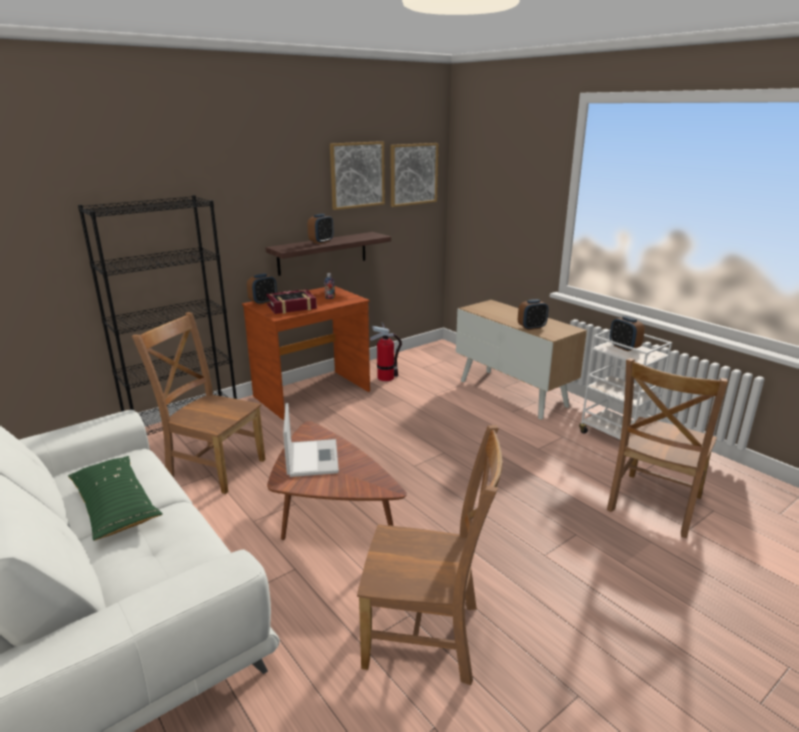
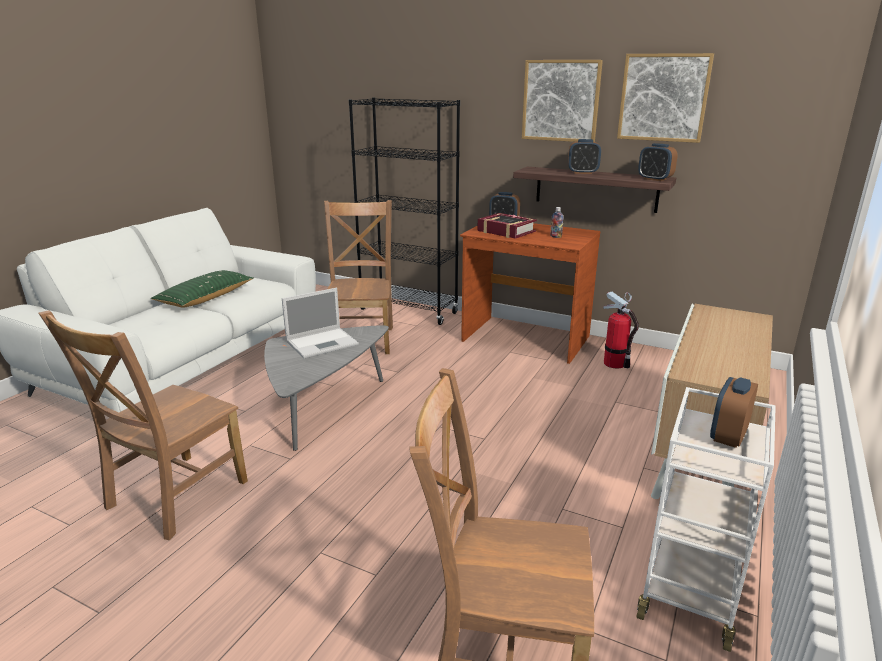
camera: 65 degrees right, 0 degrees up
(330, 517) = (322, 406): brown coffee table -> grey coffee table
(413, 174) = (769, 105): picture -> picture (561, 101)
(428, 637) = (173, 497): brown chair -> brown chair turned 45 degrees clockwise
(531, 327) = (699, 355): alarm clock -> alarm clock (655, 179)

